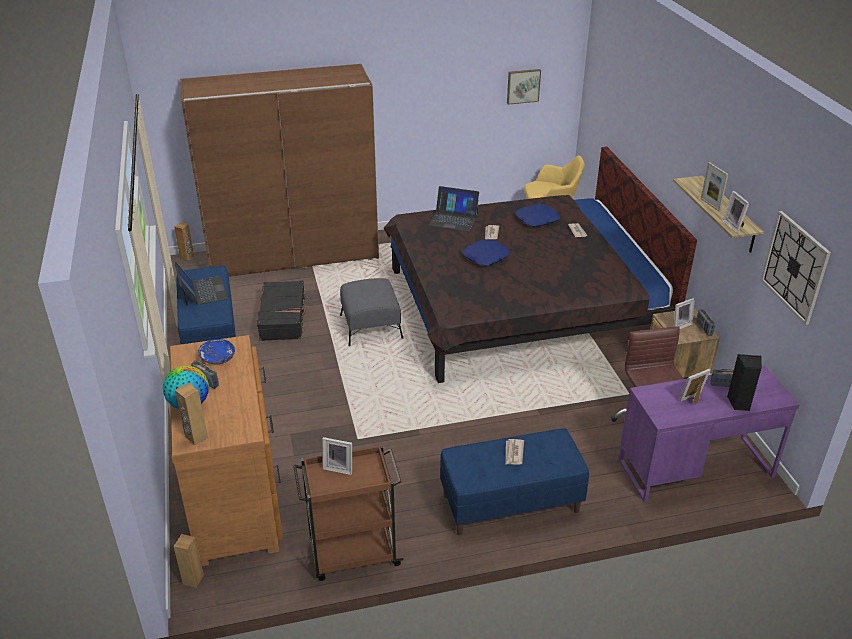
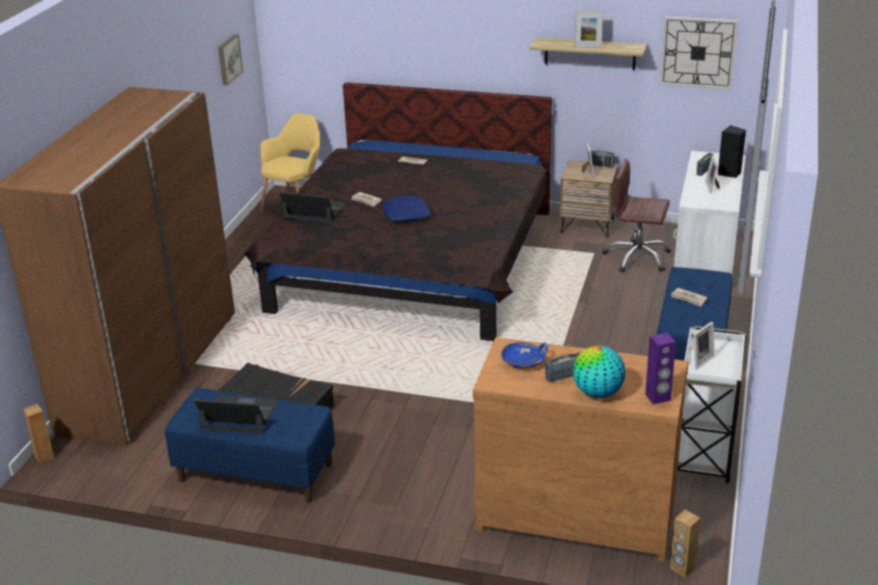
camera: 60 degrees left, 5 degrees down
(196, 437) = (658, 397): brown speaker -> purple speaker
(352, 554) = (703, 456): brown cart -> white cart
(370, 327) = (359, 355): grey ottoman -> none
(453, 219) = (314, 211): laptop -> laptop turned 120 degrees counterclockwise
(537, 219) = (368, 173): blue pillow -> none
(695, 468) = (705, 257): purple desk -> white desk
(734, 226) = (629, 49): picture frame -> none

